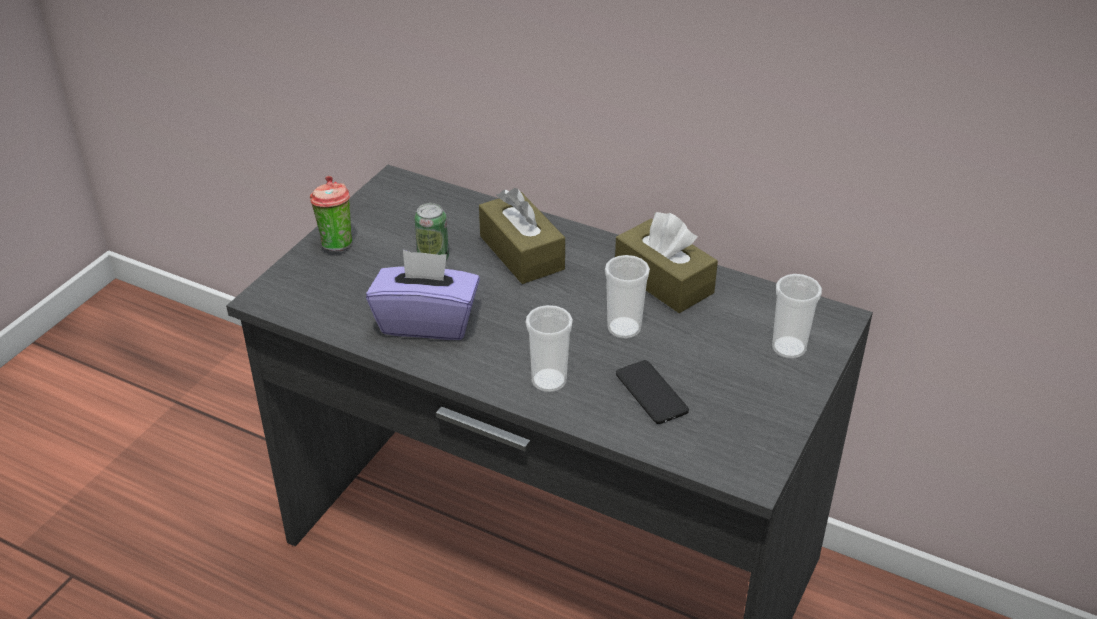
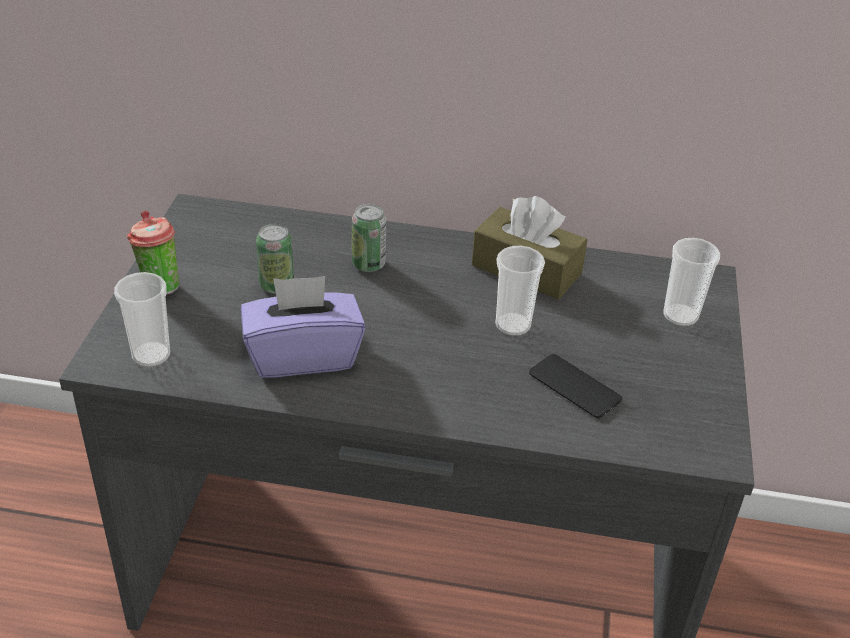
camera: 20 degrees left, 0 degrees up
(521, 253) = (368, 264): brown tissue box -> can
(549, 381) = (465, 395): cup -> cup (151, 355)

